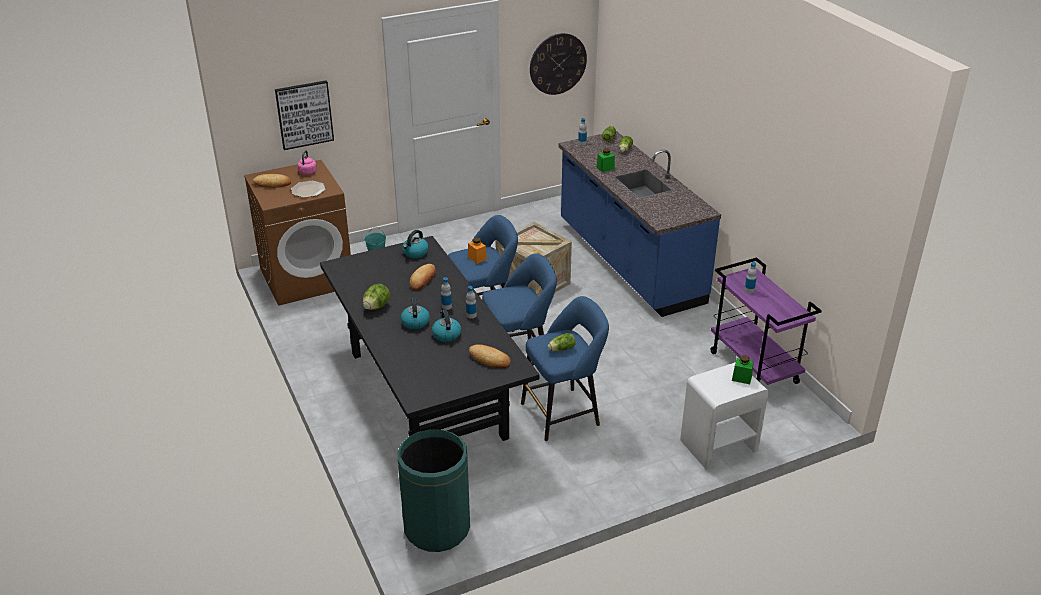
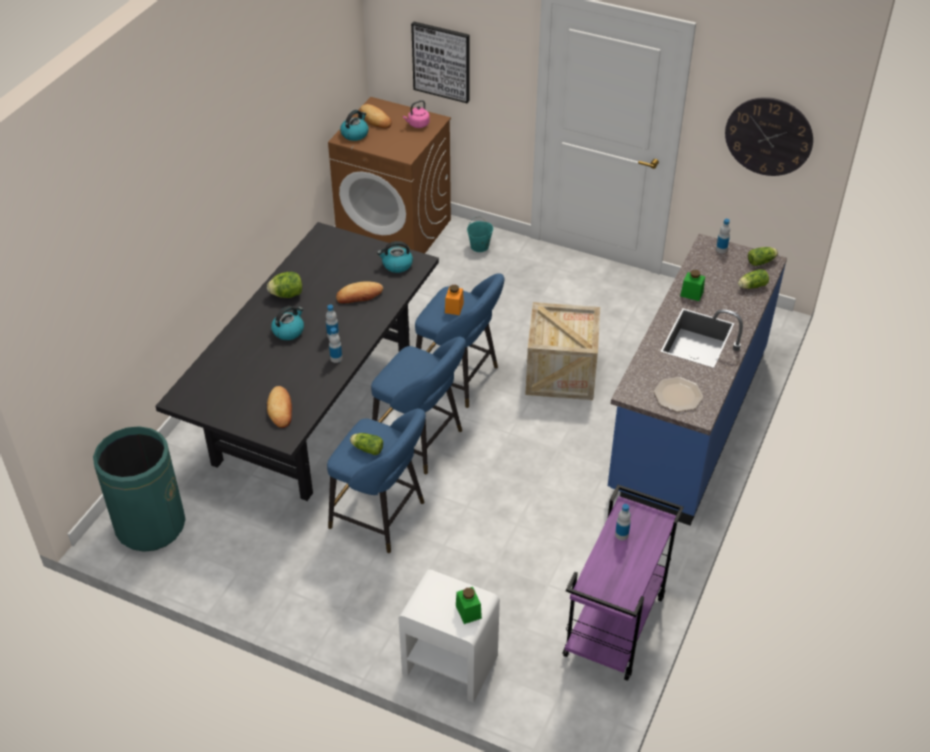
camera: 50 degrees right, 10 degrees up
(308, 190) = (389, 143): plate -> plate (678, 395)
(446, 334) = (290, 361): kettle -> kettle (355, 134)

